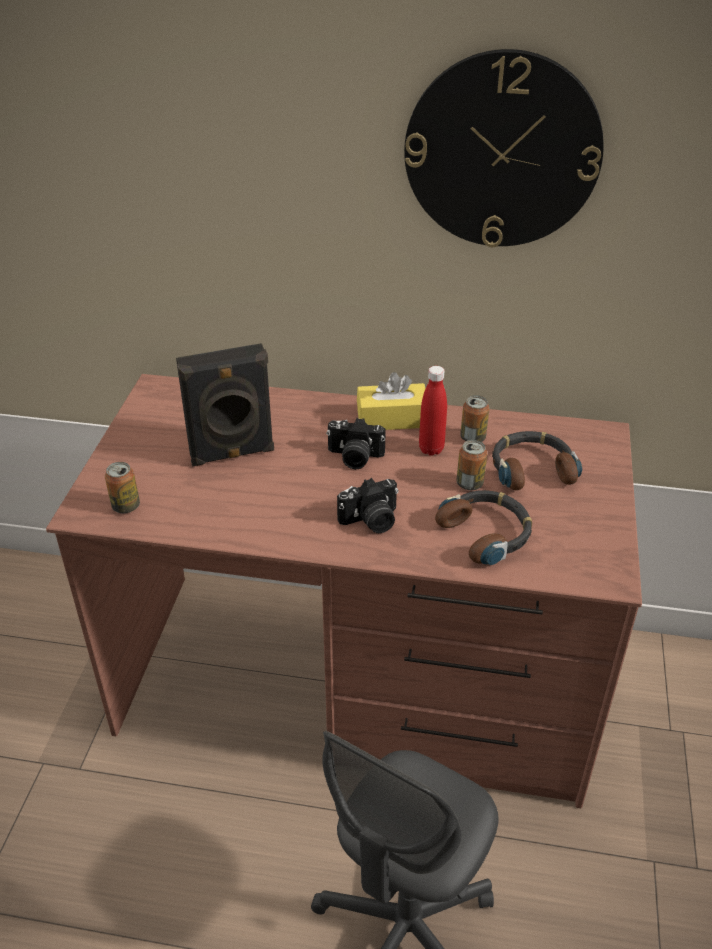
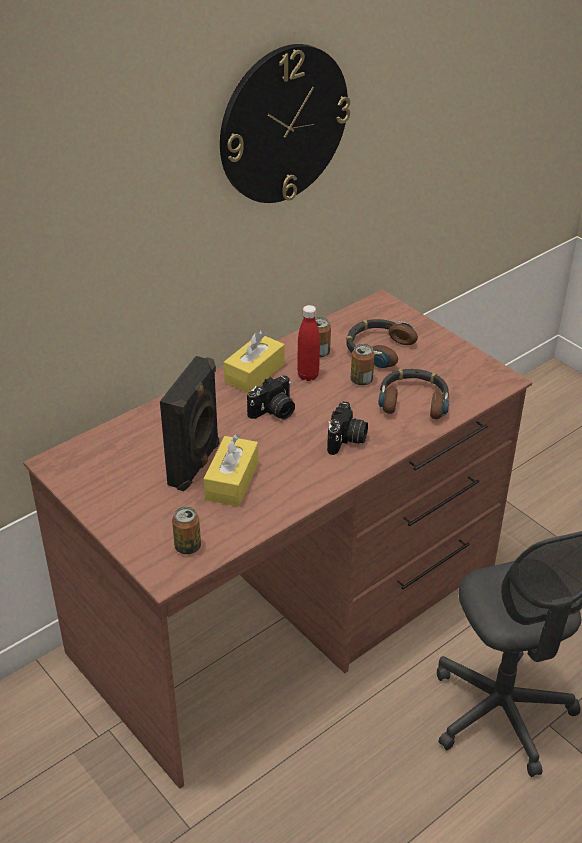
camera: 50 degrees left, 0 degrees up
(234, 485) = (232, 481): none -> yellow tissue box

